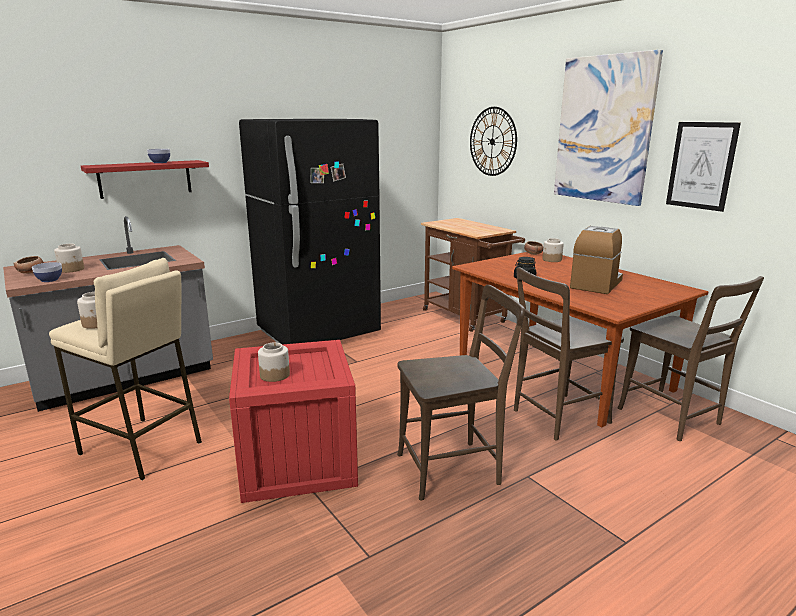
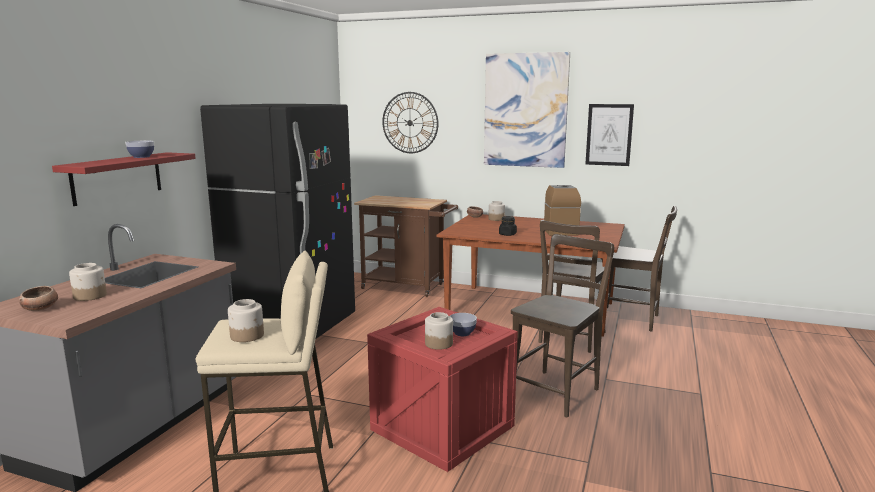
camera: 35 degrees left, 5 degrees down
(49, 280) = (95, 309): bowl -> bowl (462, 333)

